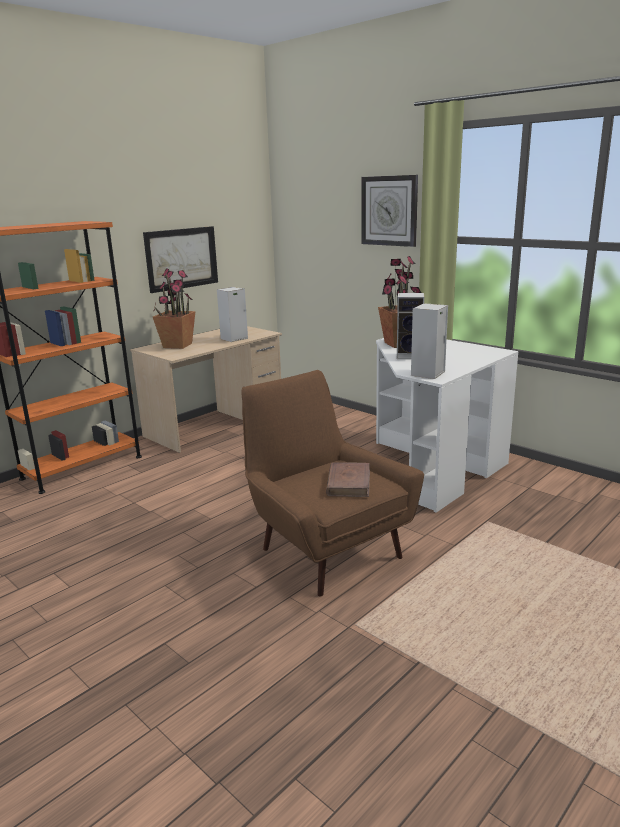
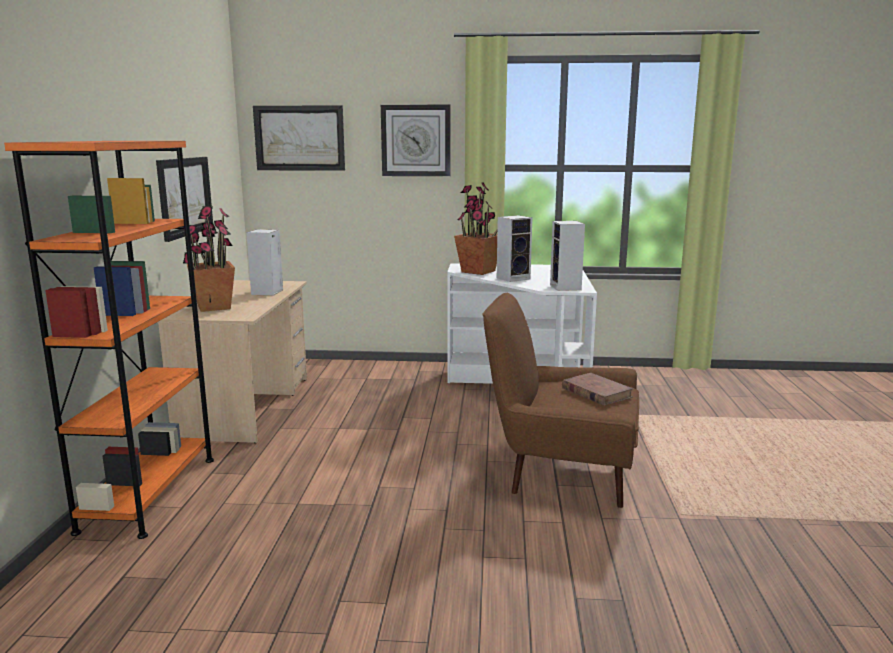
camera: 40 degrees left, 5 degrees down
(307, 208) = (299, 138): none -> picture

